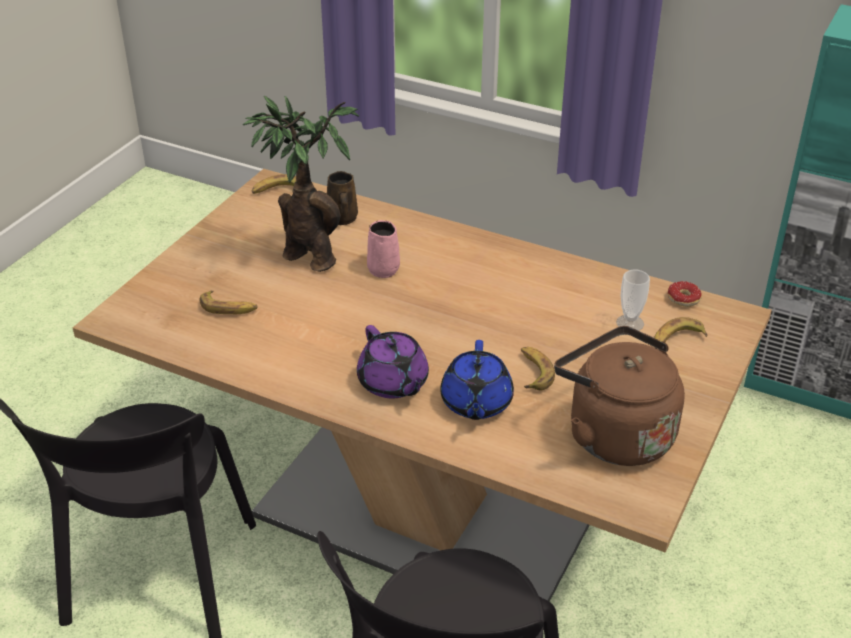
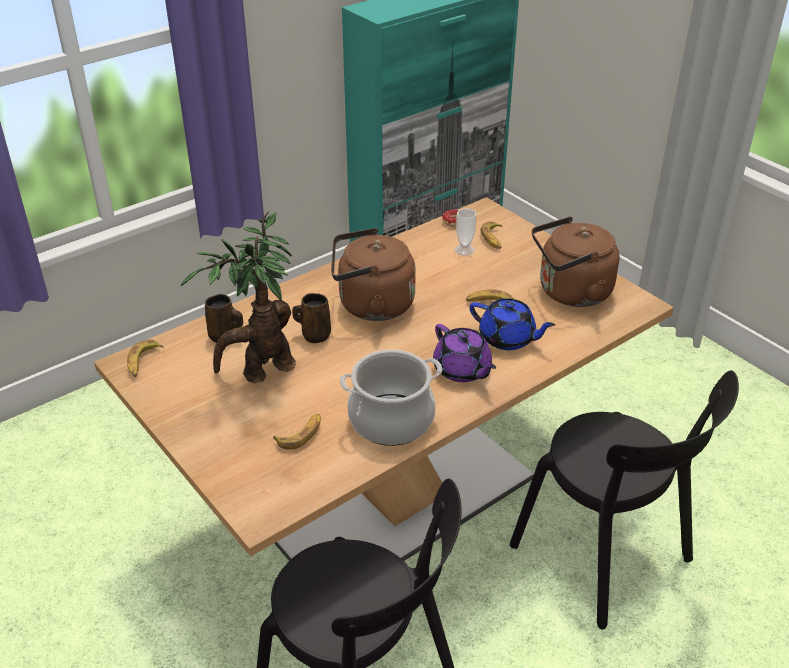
camera: 65 degrees left, 0 degrees up
(279, 357) = (391, 420): none -> cooking pot
(383, 268) = (314, 335): pink mug -> brown mug
(393, 383) = (462, 370): purple teapot -> purple teapot turned 60 degrees clockwise
(461, 288) = (371, 305): none -> brown kettle

